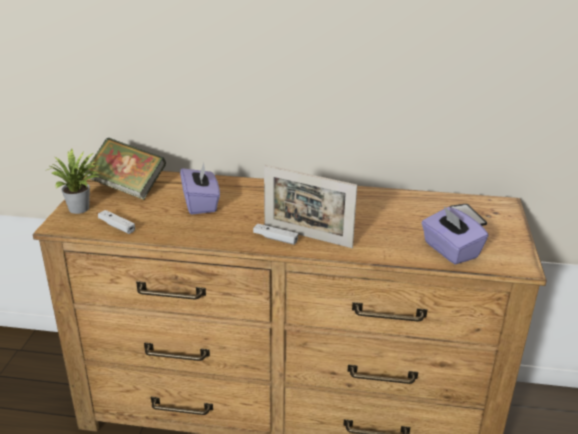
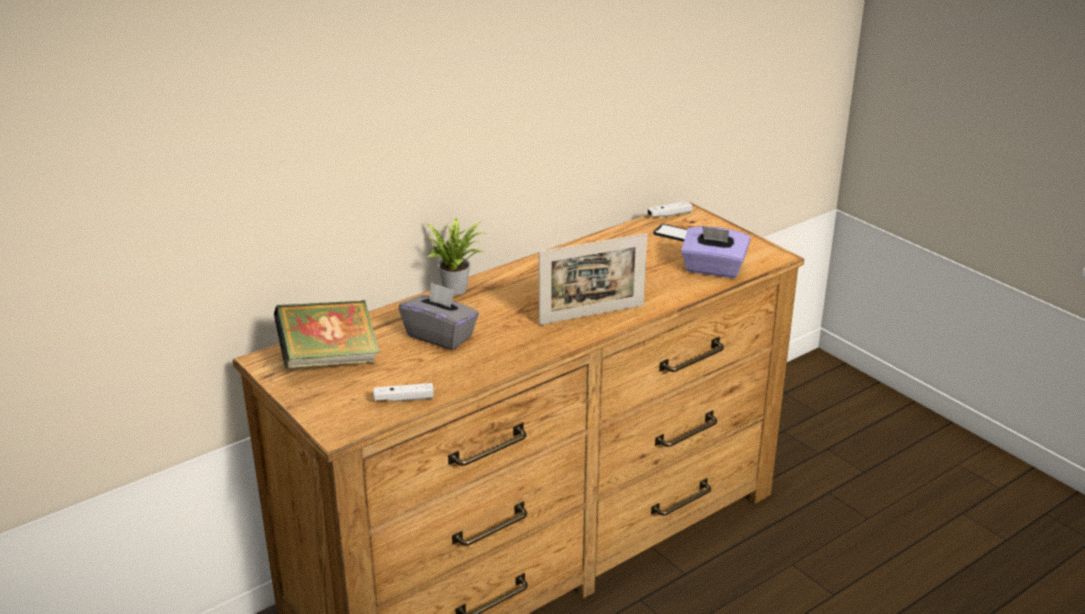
camera: 45 degrees left, 0 degrees up
(81, 209) = (328, 405): potted plant -> potted plant (458, 289)
(201, 203) = (440, 336): purple tissue box -> grey tissue box
(275, 238) = (570, 330): white game controller -> white game controller (669, 215)

